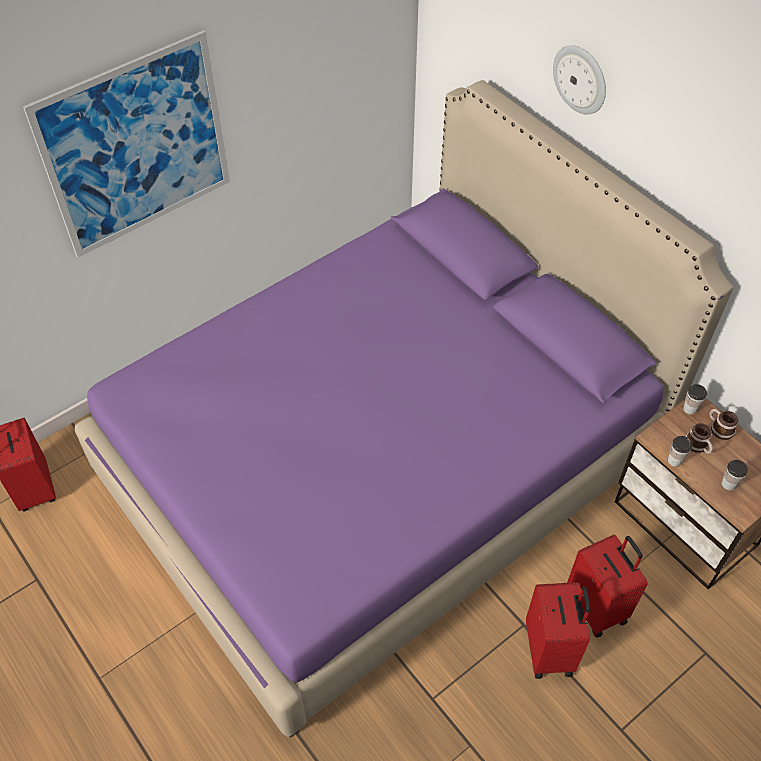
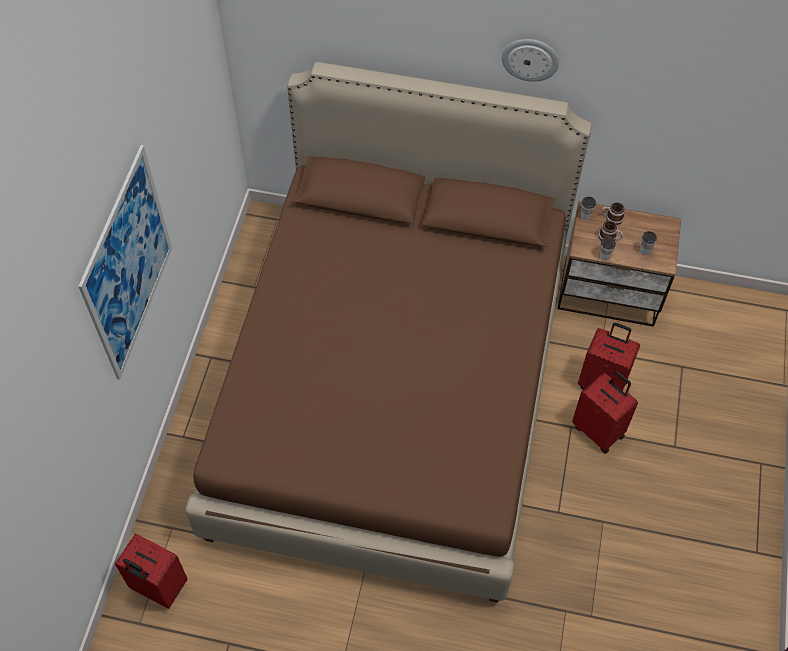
camera: 40 degrees left, 5 degrees up
(381, 467) = (393, 390): purple bed -> brown bed
(580, 79) = (414, 32): wall clock -> wall clock (530, 59)

